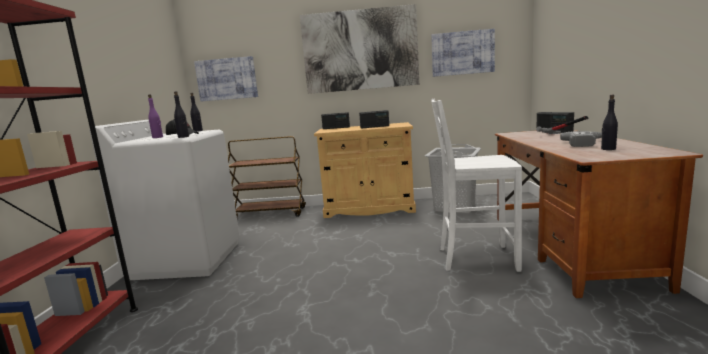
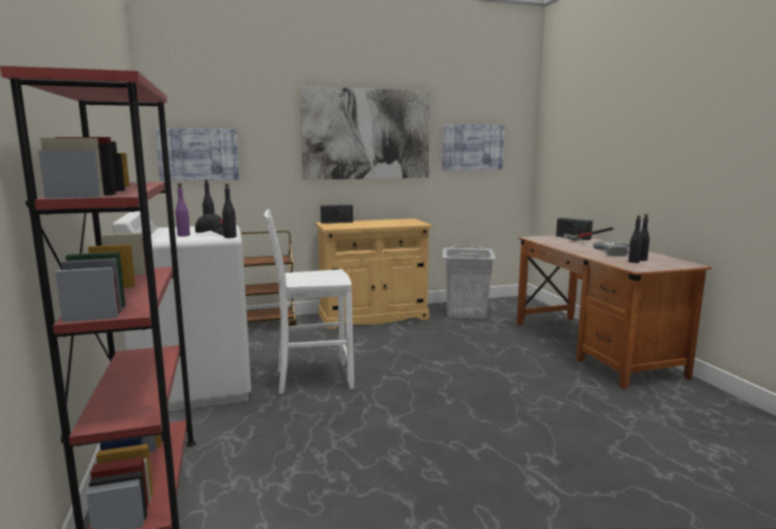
camera: 20 degrees left, 0 degrees up
(374, 127) = (387, 223): radio -> none
(475, 258) = (521, 362): white chair -> white chair (312, 379)
(595, 151) = (634, 261): none -> black bottle

